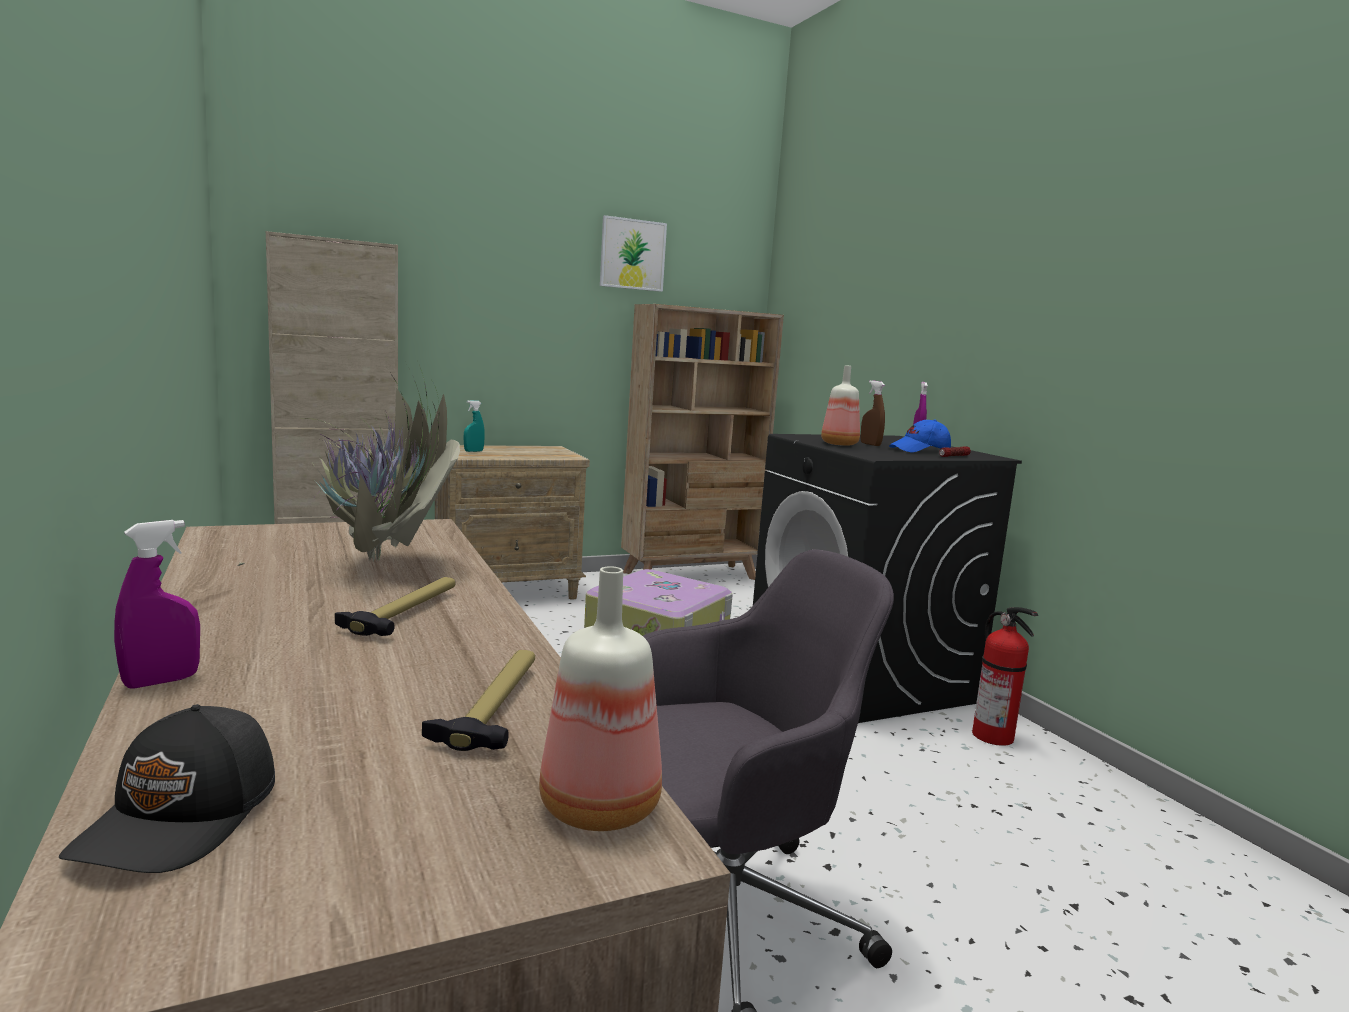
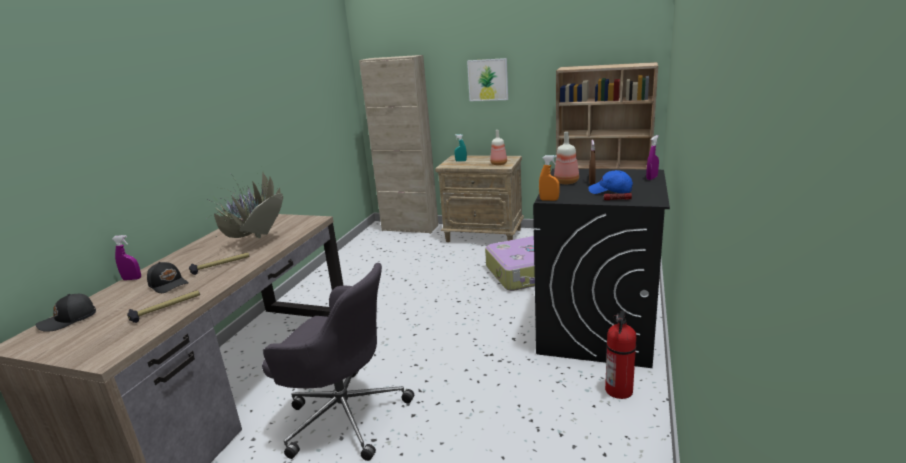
camera: 45 degrees right, 10 degrees up
(349, 667) = (169, 284): none -> black cap
(599, 806) = (120, 346): bottle -> bottle (499, 164)
(632, 254) = (560, 34): picture -> picture (488, 80)
(883, 458) = (549, 200): none -> orange spray bottle

